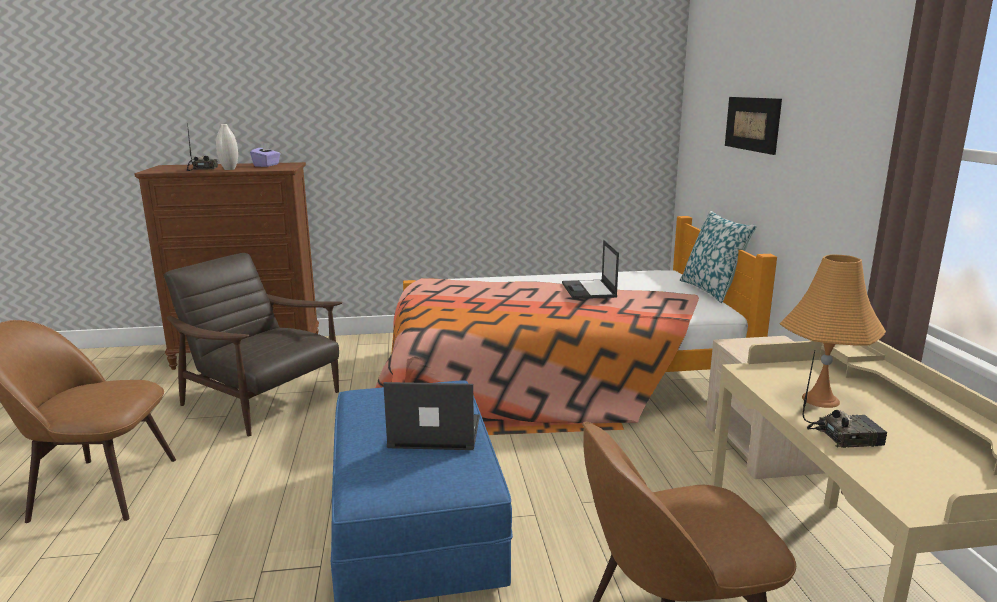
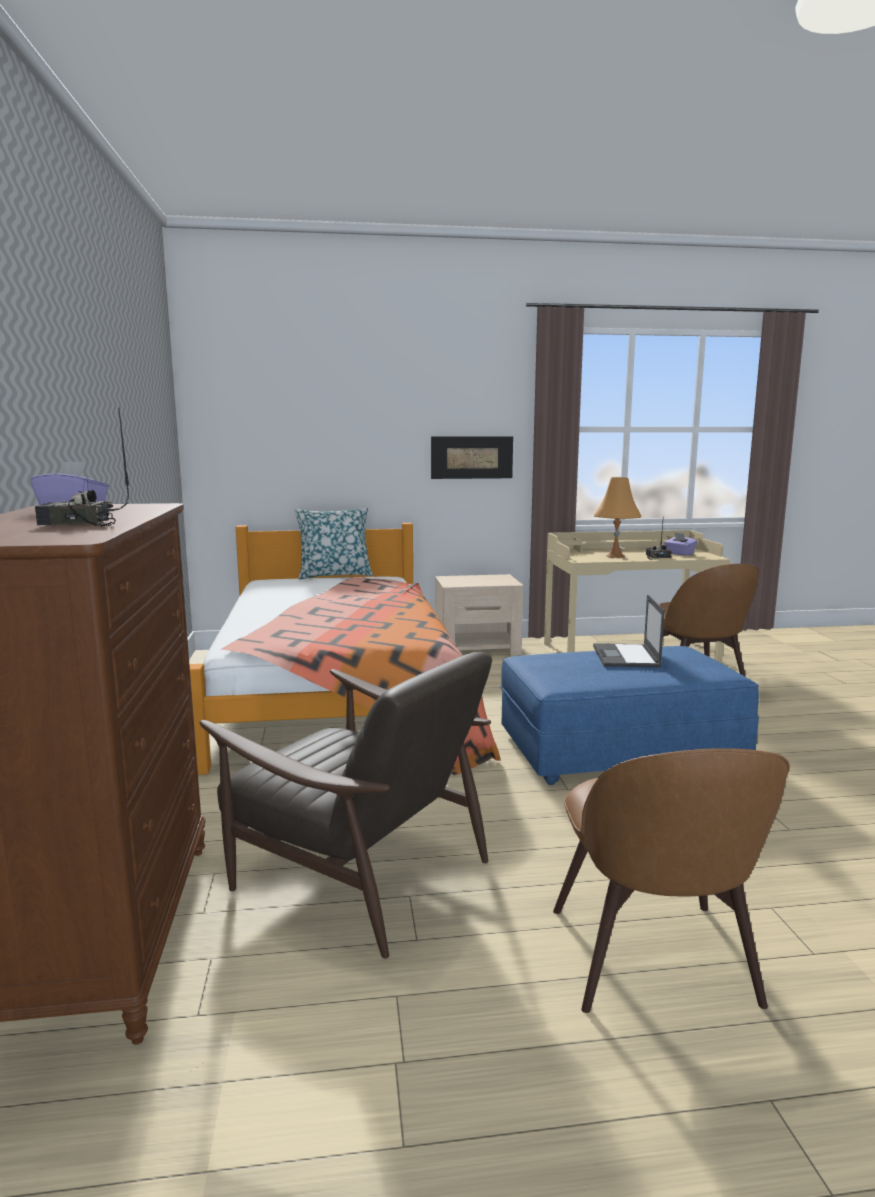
camera: 90 degrees left, 5 degrees down
(229, 169) = (115, 516): white vase -> none
(263, 400) = (356, 870): brown armchair -> brown armchair turned 90 degrees counterclockwise
(589, 290) = (334, 594): laptop -> none
(752, 124) = (341, 425): picture -> picture (471, 457)
(923, 469) = (679, 554): none -> purple tissue box

